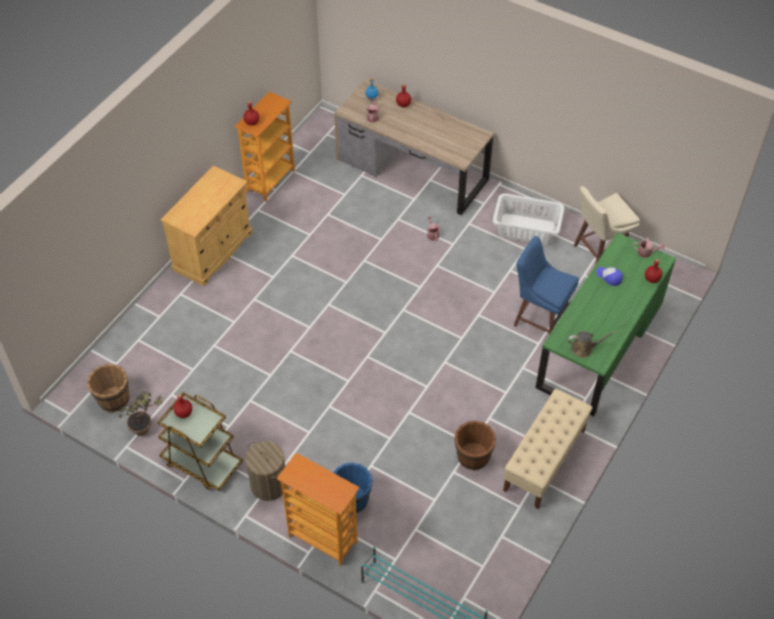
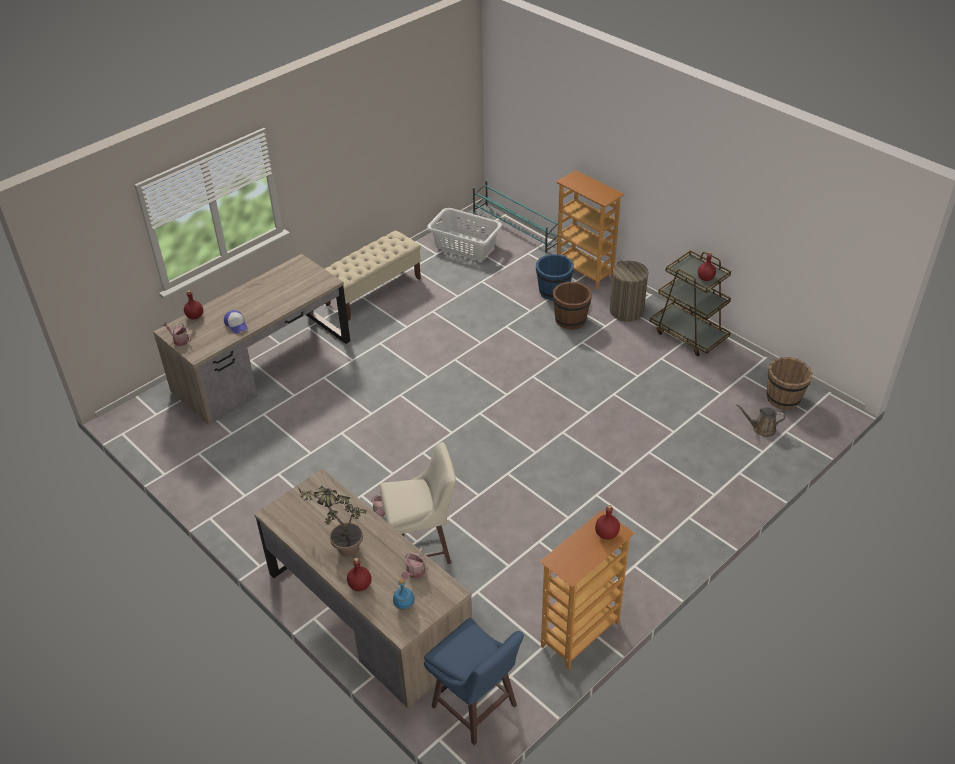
camera: 165 degrees left, 10 degrees down
(147, 430) = (745, 368): potted plant -> potted plant (341, 547)
(213, 251) = (671, 541): beige cabinet -> none
(473, 457) = (435, 303): brown bucket -> brown bucket (570, 320)
(526, 230) = (262, 496): white laundry basket -> white laundry basket (465, 245)
(539, 318) = (308, 399): blue stool -> blue stool (475, 708)
(584, 349) = (306, 273): brown watering can -> brown watering can (761, 428)
(599, 252) = (196, 455): beige stool -> beige stool (422, 548)
(600, 344) = (263, 366): green desk -> brown desk

